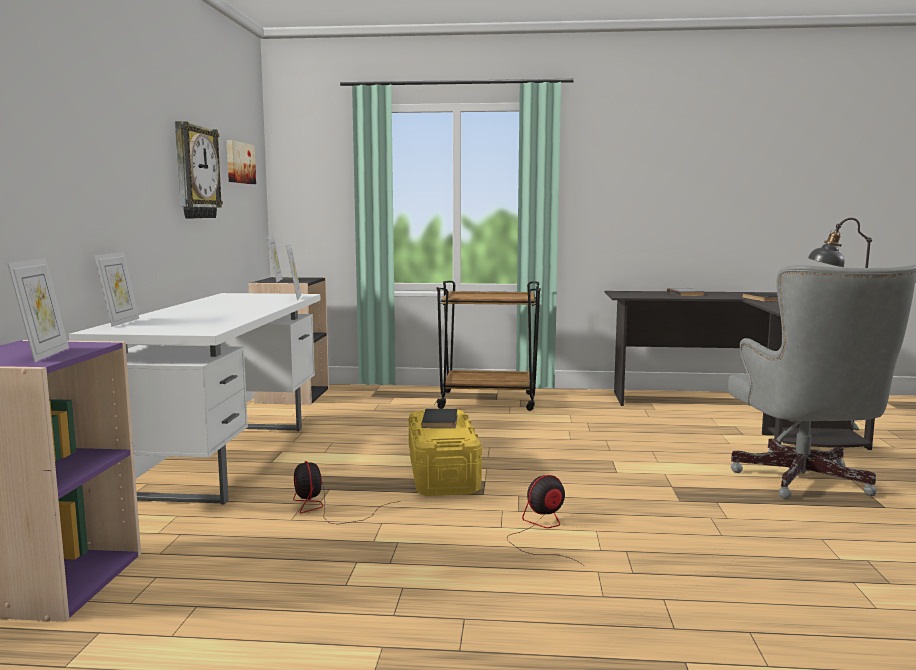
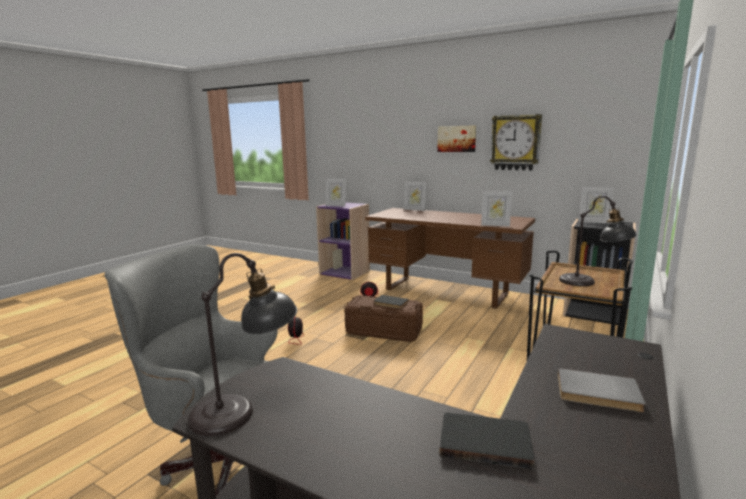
camera: 115 degrees right, 5 degrees up
(225, 459) = (446, 291): white desk -> brown desk
(239, 163) = (594, 131): picture -> picture (457, 139)
(442, 474) = (384, 331): yellow storage box -> brown storage box
(490, 296) = (592, 282): none -> grey table lamp

